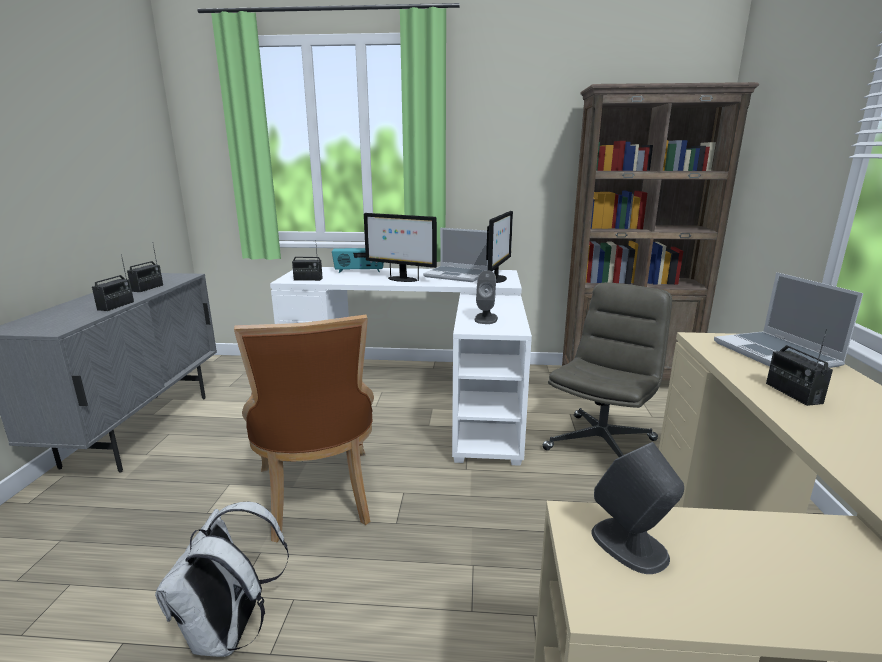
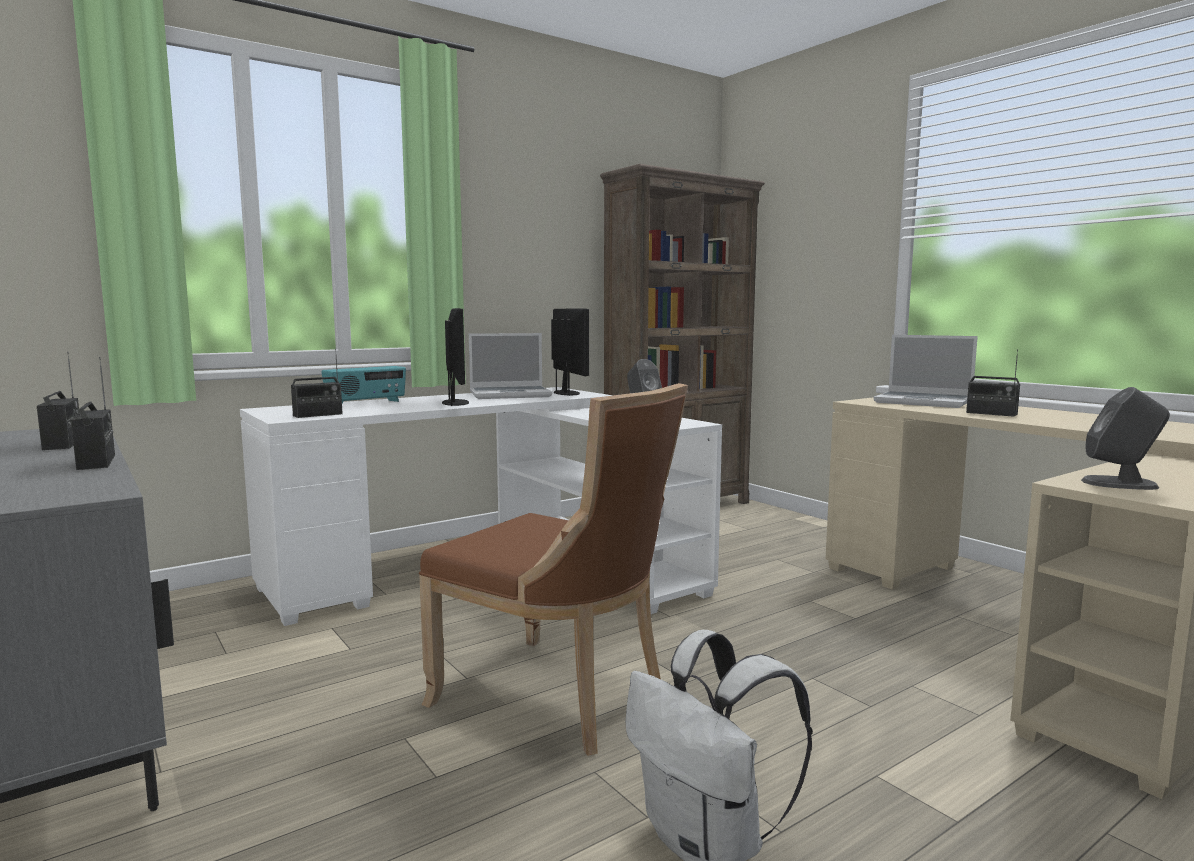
camera: 40 degrees left, 10 degrees down
(401, 279) = (456, 403): monitor -> monitor turned 90 degrees counterclockwise
(600, 444) = (746, 559): grey office chair -> none

